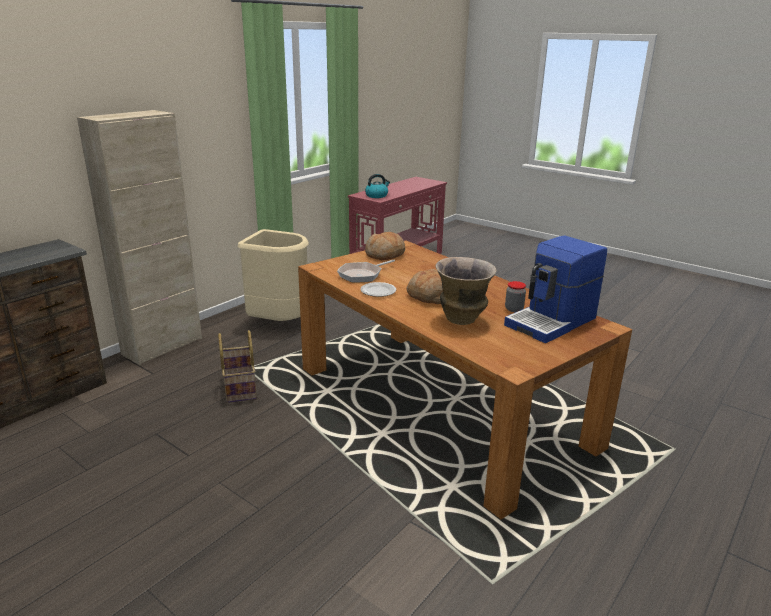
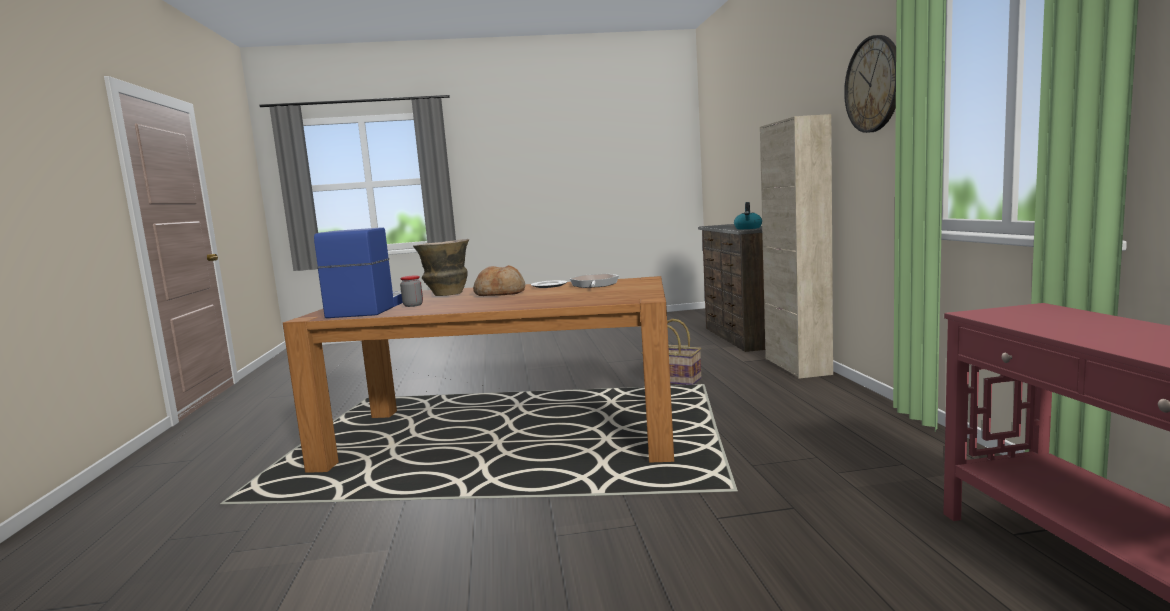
camera: 135 degrees right, 15 degrees down
(197, 89) = (873, 84): none -> wall clock
(279, 322) = (807, 410): beige trash can -> none
(377, 195) = (1024, 315): kettle -> kettle (748, 228)
(385, 254) = (630, 292): bread -> none

